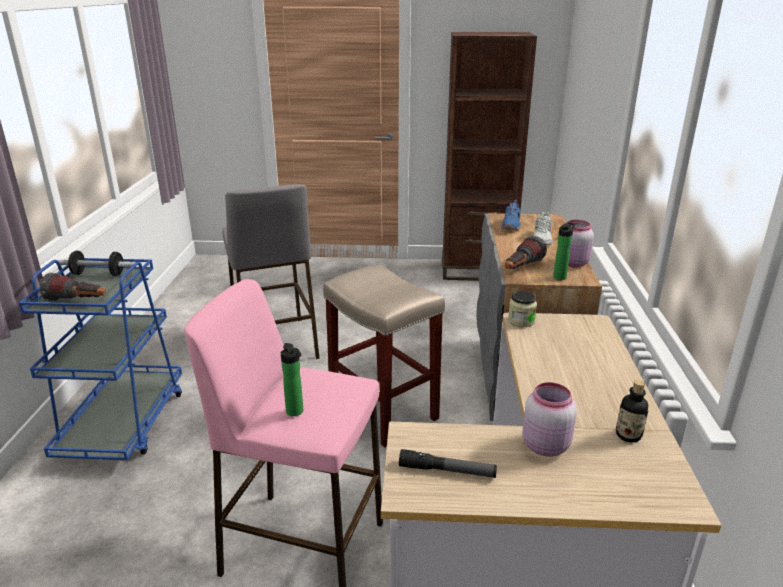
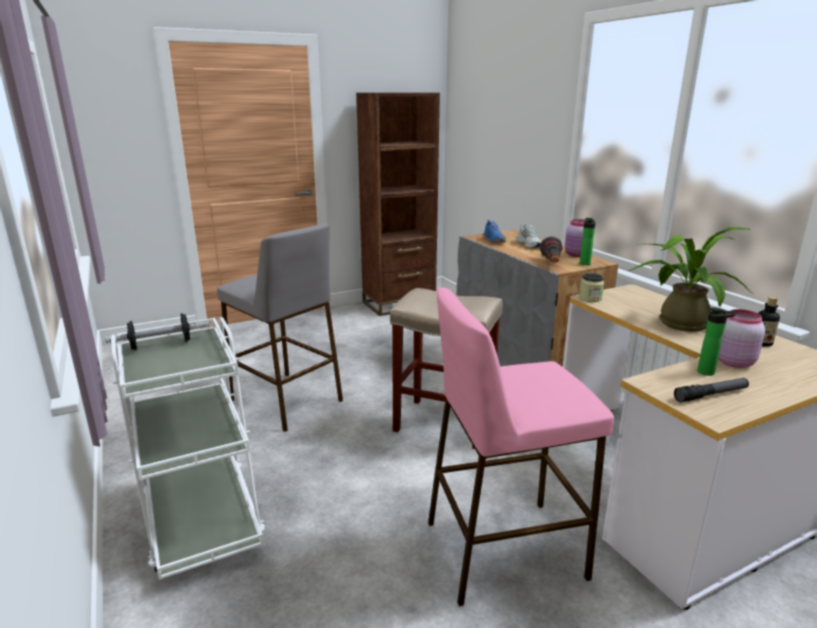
camera: 30 degrees left, 5 degrees down
(78, 302) = (183, 371): flashlight -> none
(124, 423) = (202, 519): blue cart -> white cart
(295, 412) = (546, 396): bottle -> bottle (708, 373)
(572, 377) = (678, 322): none -> potted plant

